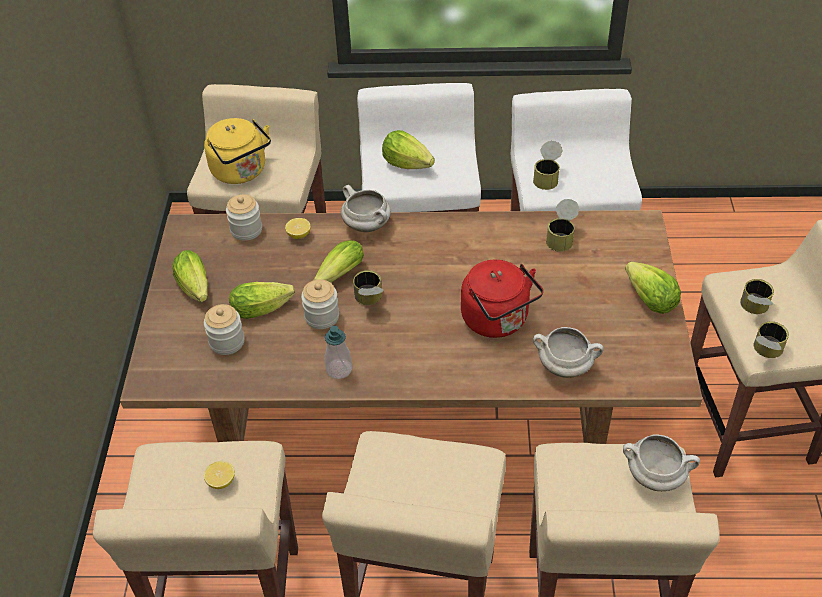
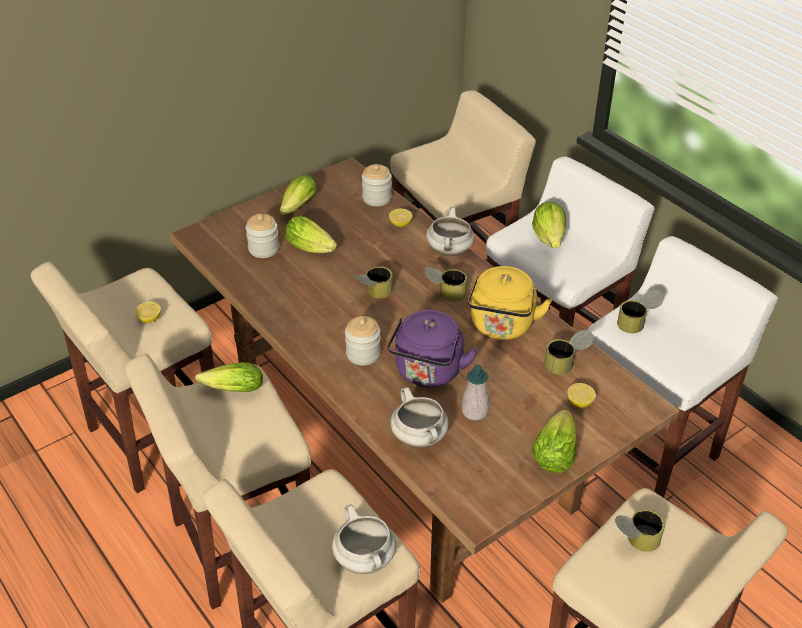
camera: 50 degrees right, 5 degrees down
(241, 172) = (437, 166): yellow kettle -> yellow kettle (502, 327)
(322, 316) = (333, 279): jar -> jar (363, 354)
(338, 276) = (381, 265): lettuce -> lettuce (230, 389)
(339, 369) = (292, 315): soap dispenser -> soap dispenser (474, 411)
(498, 321) = (428, 373): red kettle -> purple kettle
(608, 254) = (579, 402): none -> lemon
(765, 353) = (588, 574): can -> can (444, 293)

